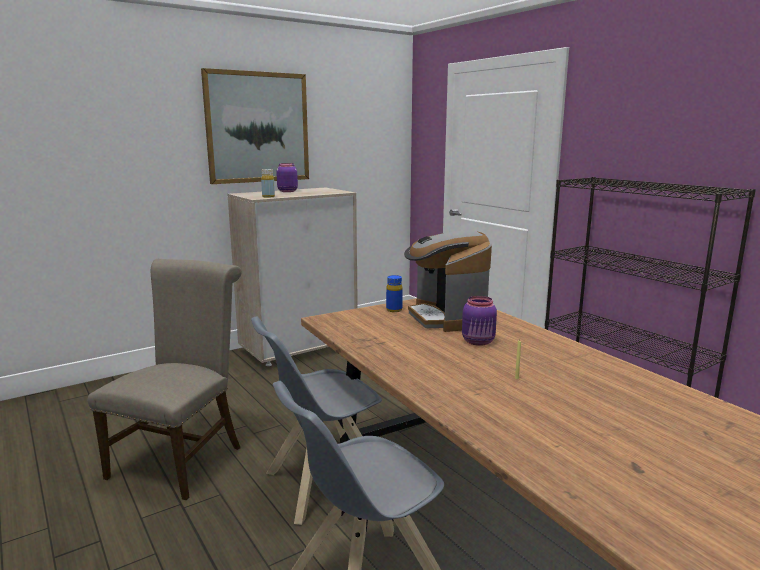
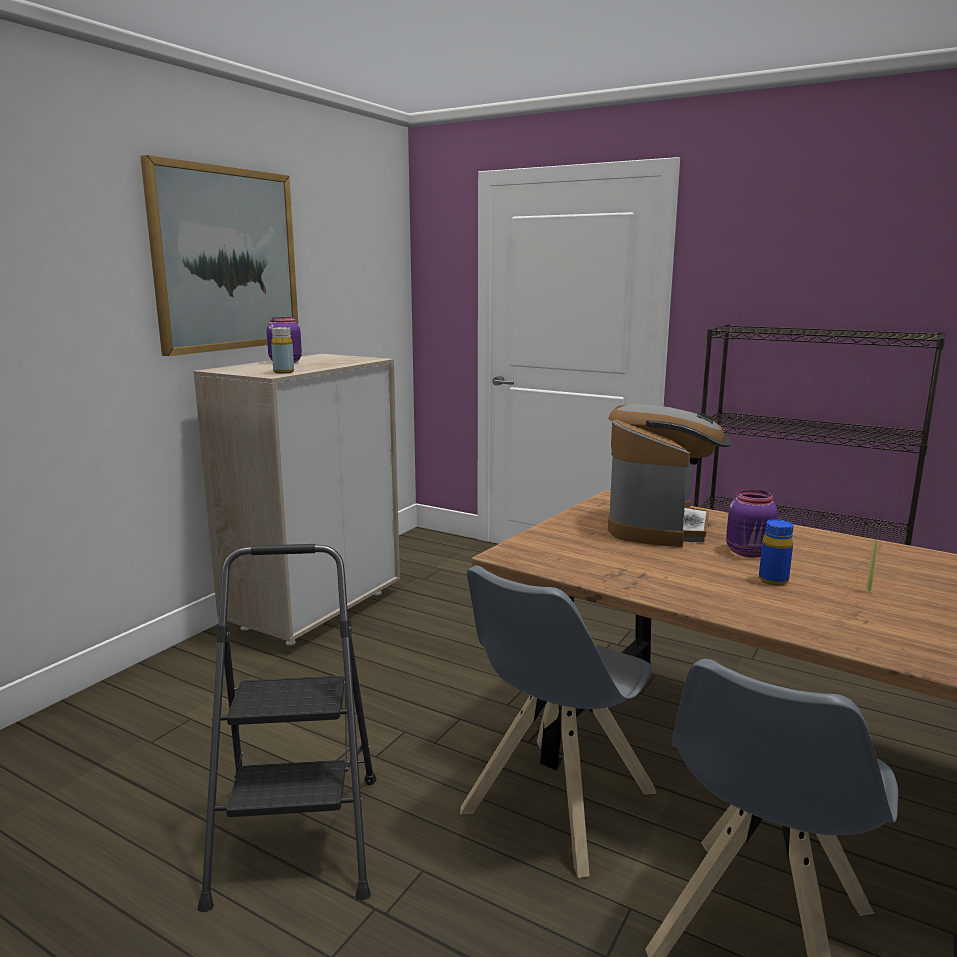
camera: 25 degrees left, 0 degrees up
(181, 458) = (298, 831): beige chair -> black step ladder
(394, 310) = (578, 526): blue bottle -> blue bottle (773, 580)
(446, 318) = (659, 526): coffee machine -> coffee machine turned 120 degrees counterclockwise

